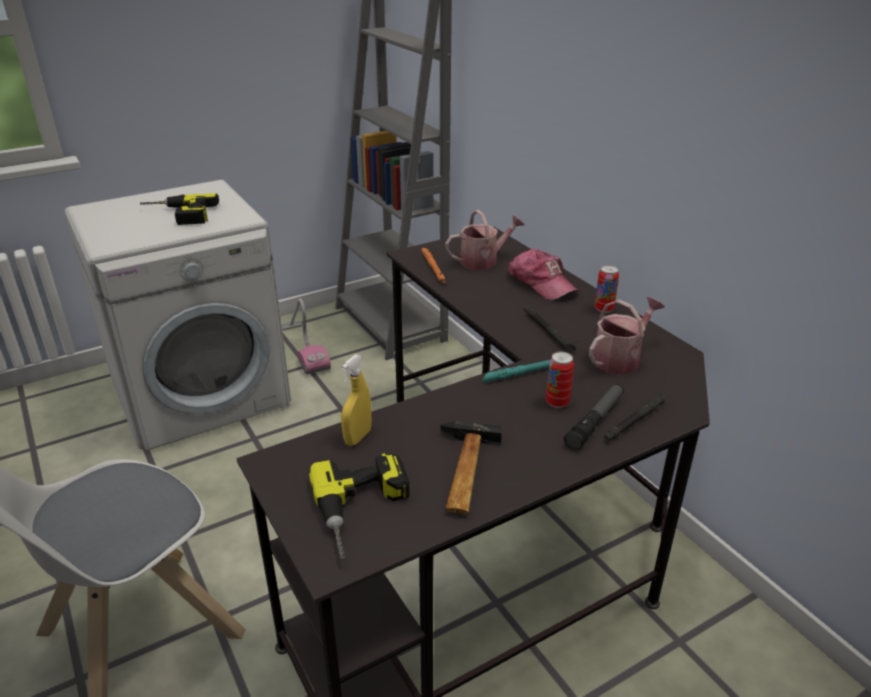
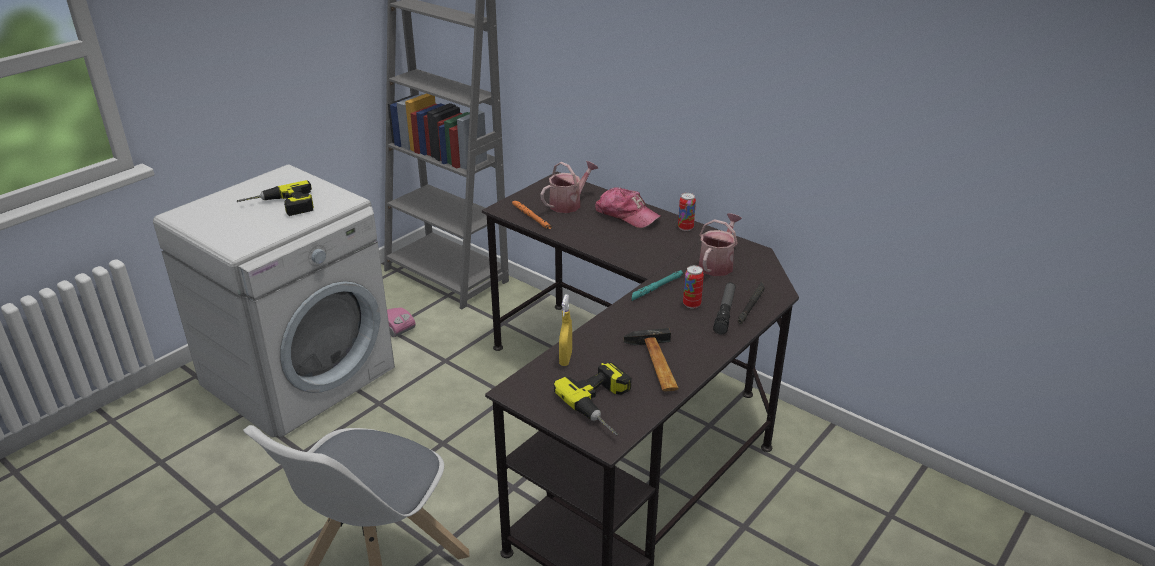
camera: 20 degrees left, 0 degrees up
(548, 332) = (655, 254): black flashlight -> none

